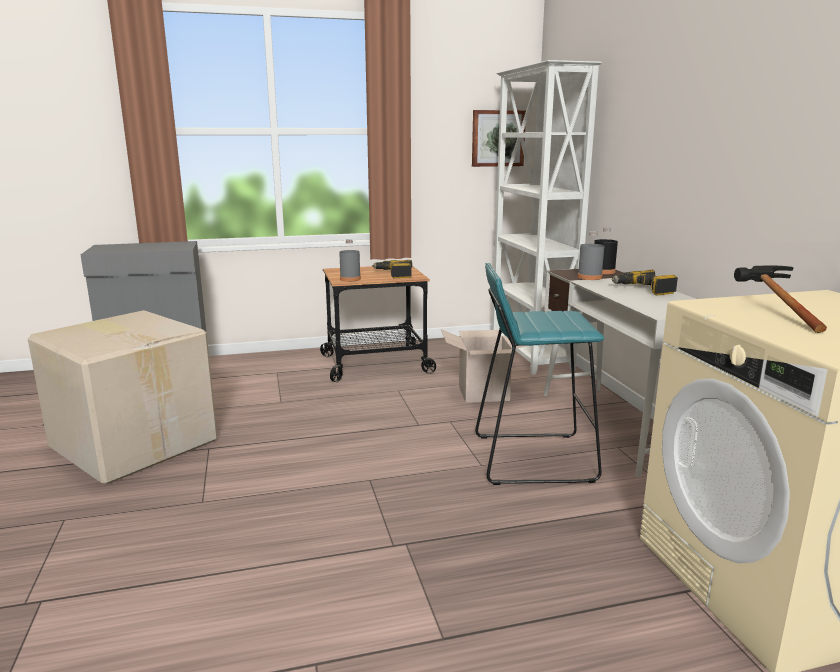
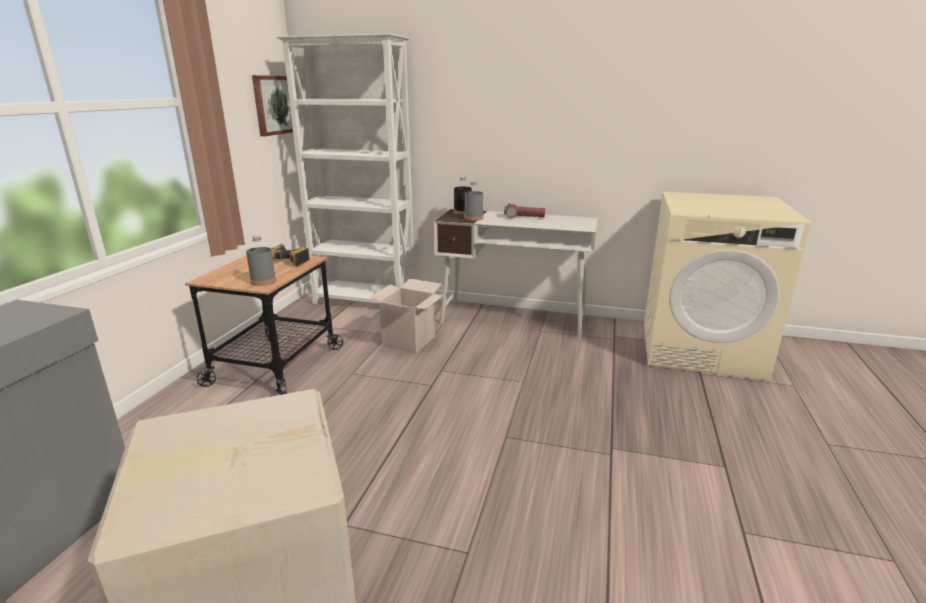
camera: 60 degrees left, 5 degrees up
(532, 458) = (529, 361): turquoise stool -> none
(644, 289) = (524, 217): power drill -> flashlight
(773, 312) = (707, 206): hammer -> none

